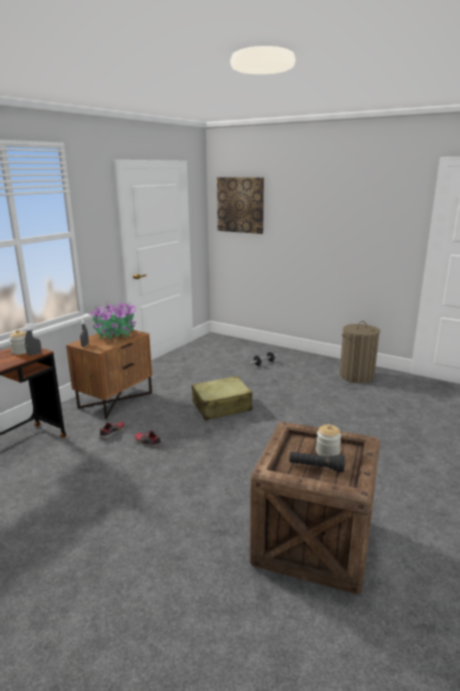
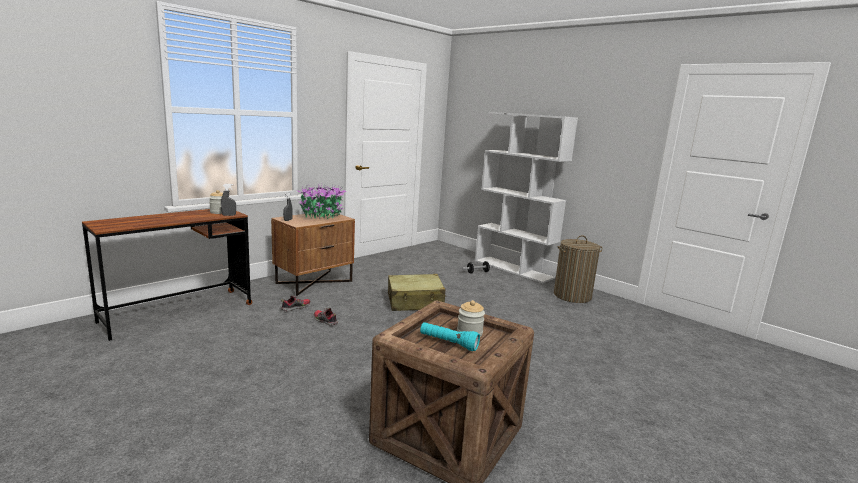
camera: 10 degrees right, 5 degrees down
(240, 205) = (476, 111): picture -> none
(294, 355) = (514, 269): none -> white bookcase
(316, 467) = (448, 343): black flashlight -> turquoise flashlight

